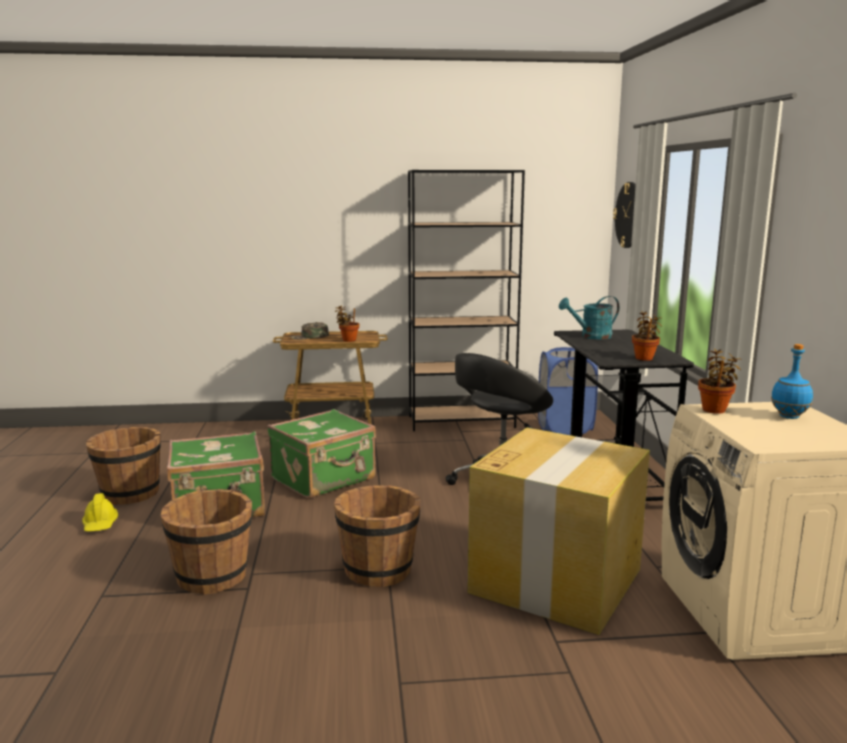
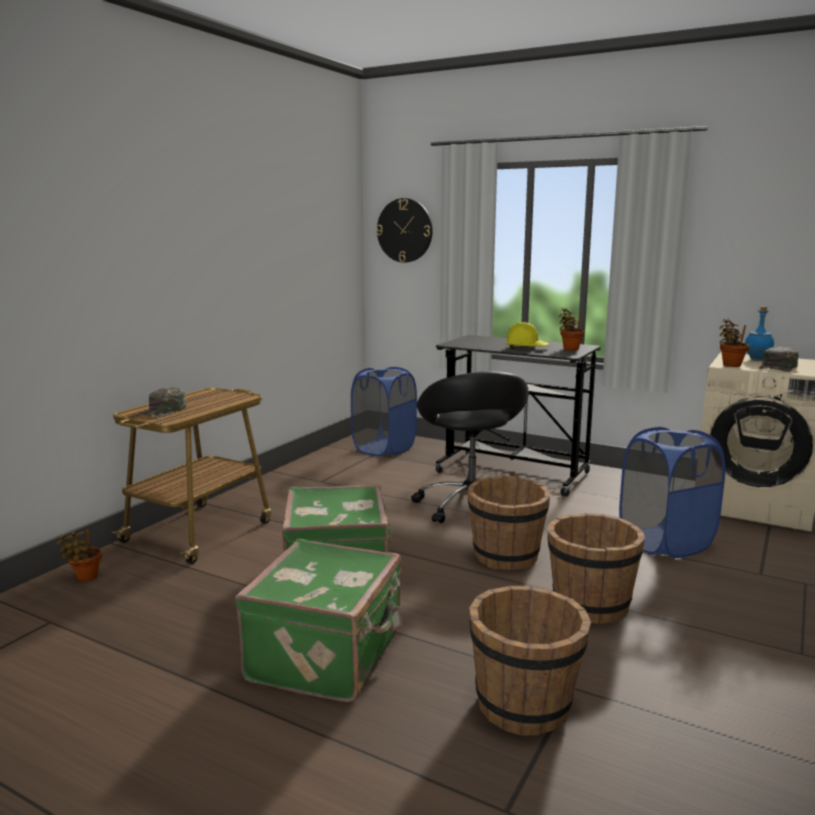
camera: 55 degrees left, 0 degrees up
(100, 524) = (254, 771): yellow hard hat -> yellow hard hat (526, 348)
(130, 494) = (173, 721): brown bucket -> brown bucket (506, 557)
(347, 340) = (223, 402): potted plant -> potted plant (85, 577)
(462, 421) = (298, 474): beige bookcase -> none
(557, 579) = (665, 543): cardboard box -> blue laundry basket
(591, 336) = (477, 343): turquoise watering can -> none
(756, 427) = (778, 367): none -> green cap

